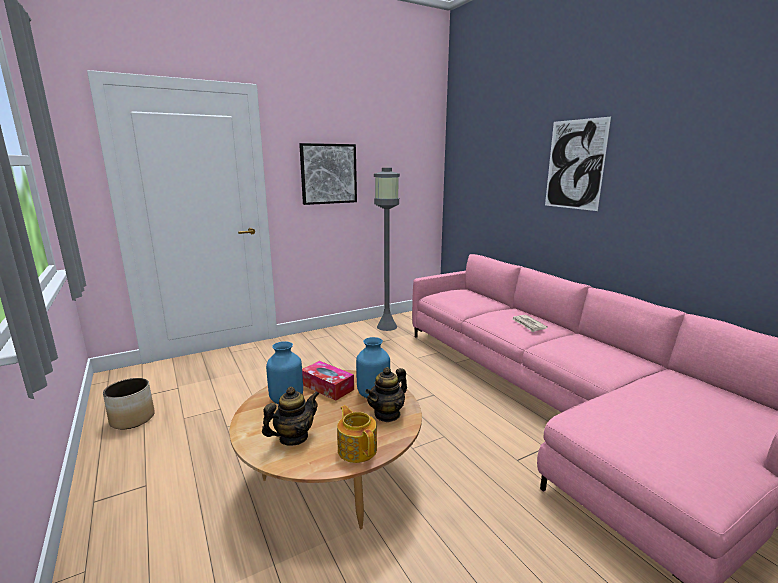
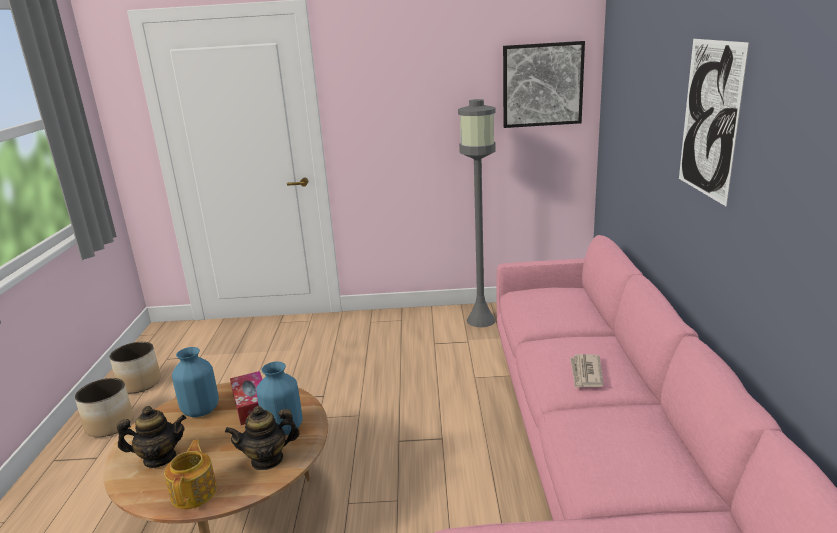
camera: 30 degrees right, 5 degrees up
(133, 456) = (110, 424): none -> planter
(328, 174) = (405, 107): picture -> picture (542, 85)

